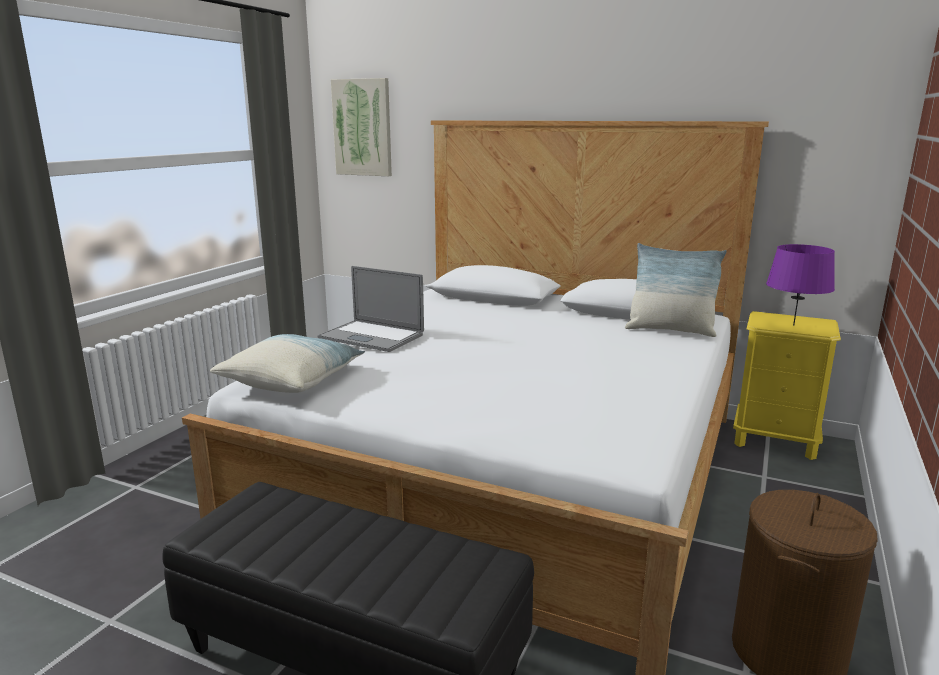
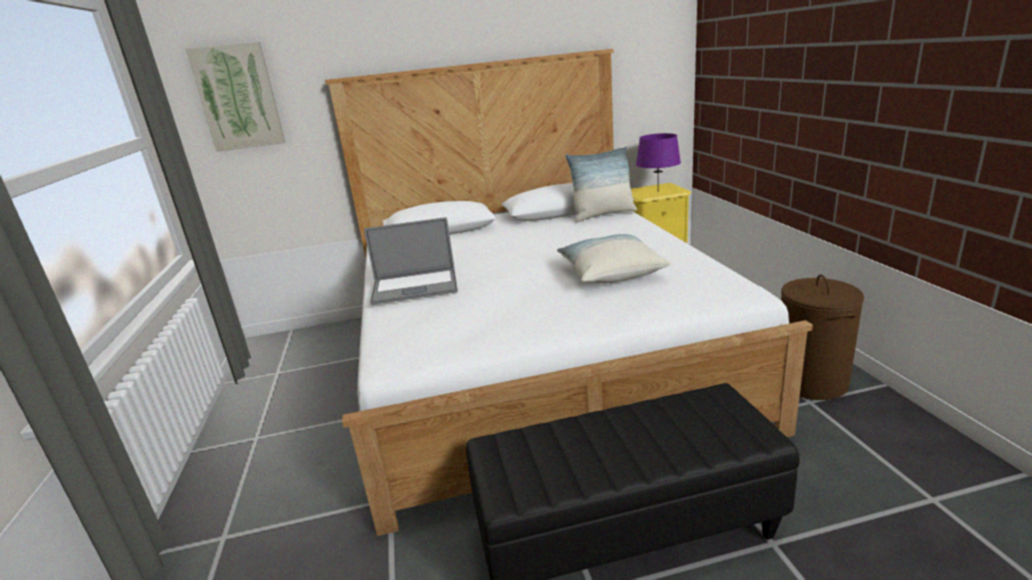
camera: 35 degrees left, 5 degrees up
(292, 380) = (422, 342): pillow -> pillow (610, 273)

